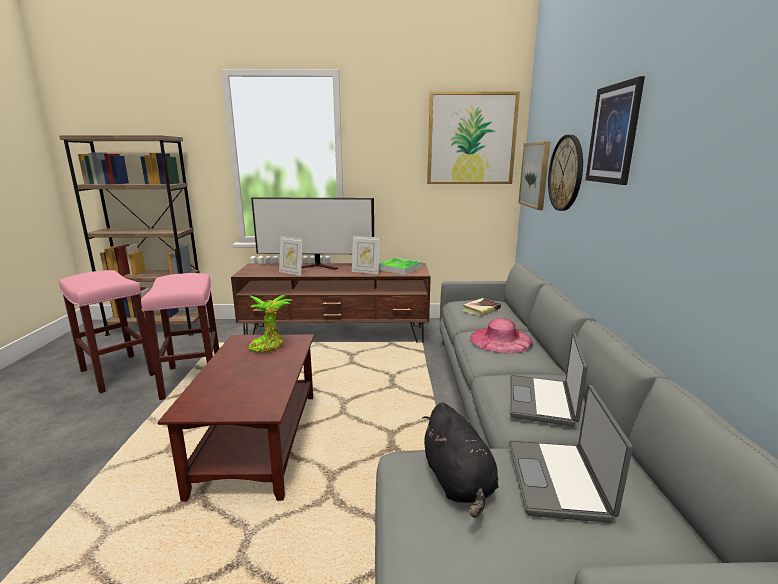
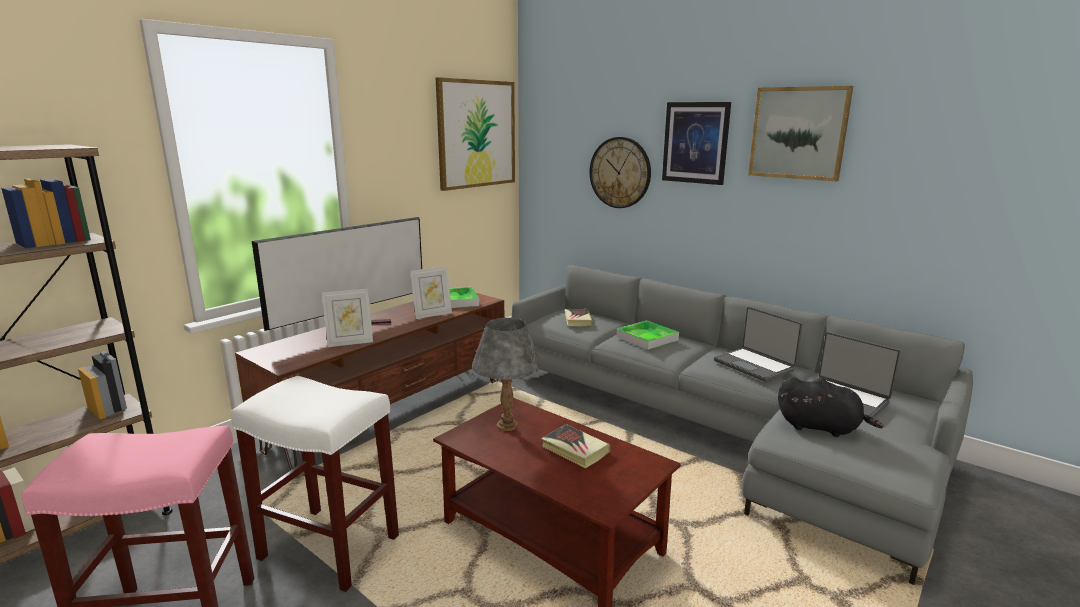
camera: 50 degrees left, 0 degrees up
(192, 378) = (327, 547): pink stool -> white stool
(258, 375) = (575, 450): none -> book
(269, 346) = (506, 425): potted plant -> grey table lamp
(501, 340) = (647, 338): pink hat -> tray
(535, 175) = (553, 172): picture -> picture (798, 133)

